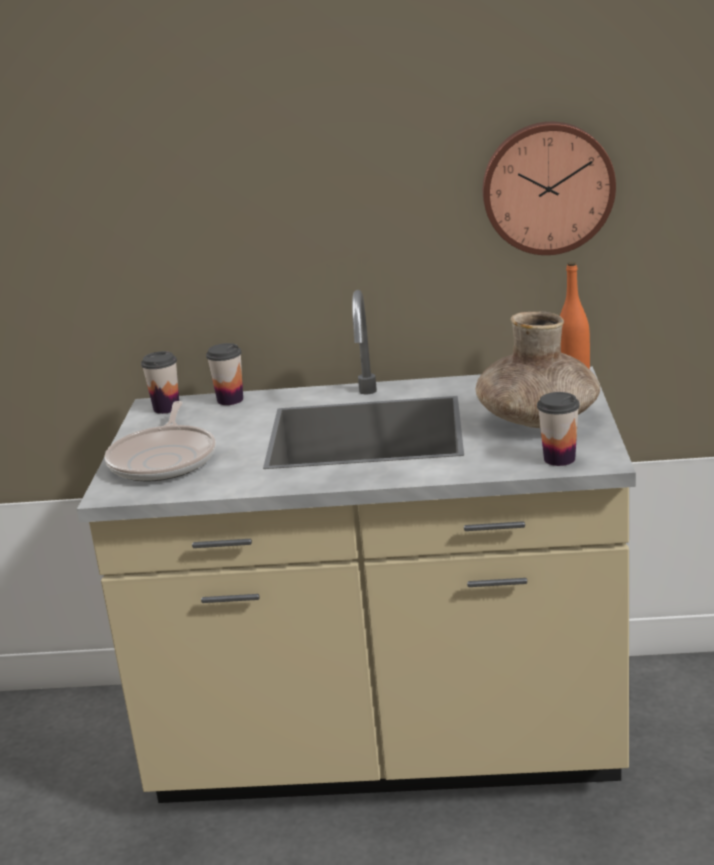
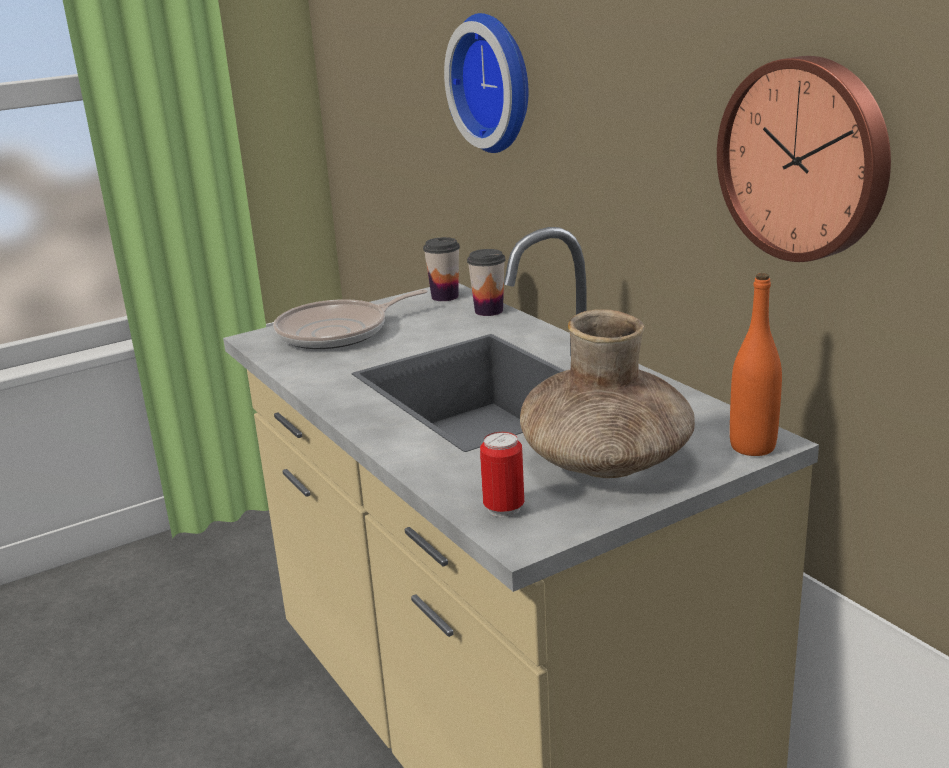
camera: 55 degrees right, 0 degrees up
(182, 197) = (496, 83): none -> wall clock
(559, 459) = (504, 509): cup -> can

